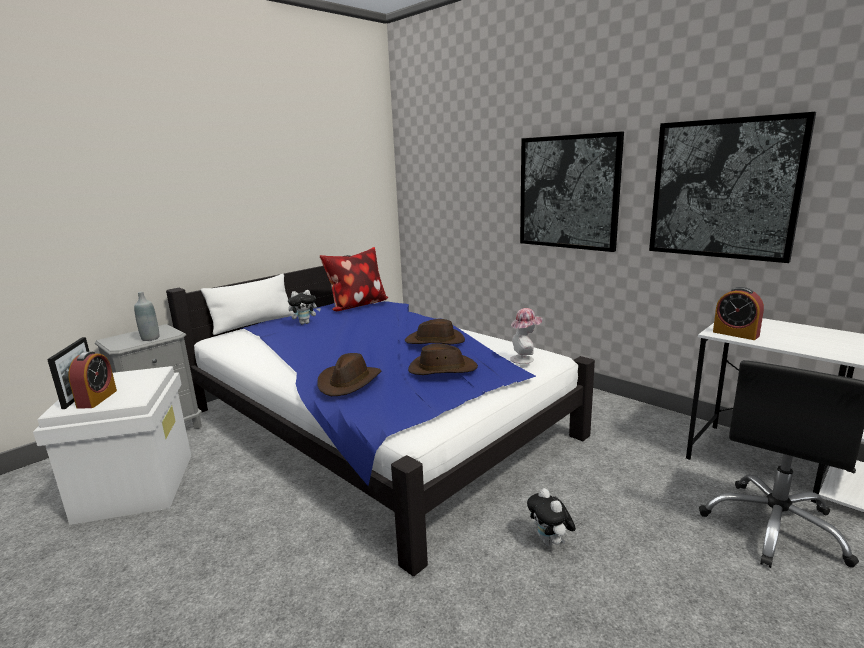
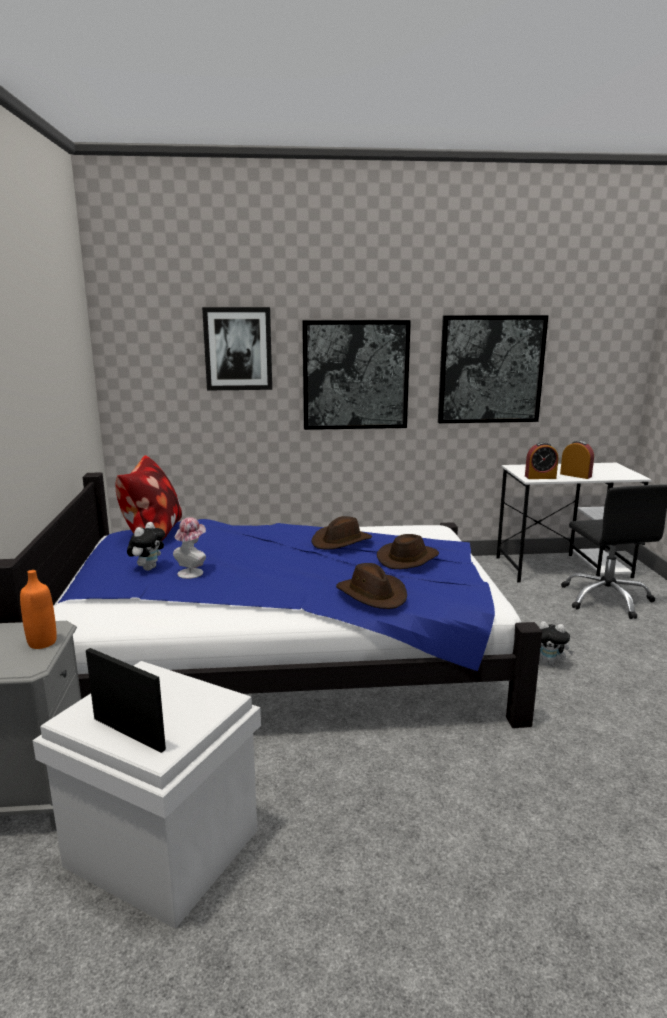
camera: 50 degrees left, 0 degrees up
(97, 399) = (171, 723): alarm clock -> alarm clock (575, 475)
(150, 338) = (42, 643): grey bottle -> orange bottle
(254, 323) = (70, 590): white pillow -> none
(477, 167) = (238, 349): none -> picture
(525, 359) = (434, 533): hat -> hat (192, 572)

